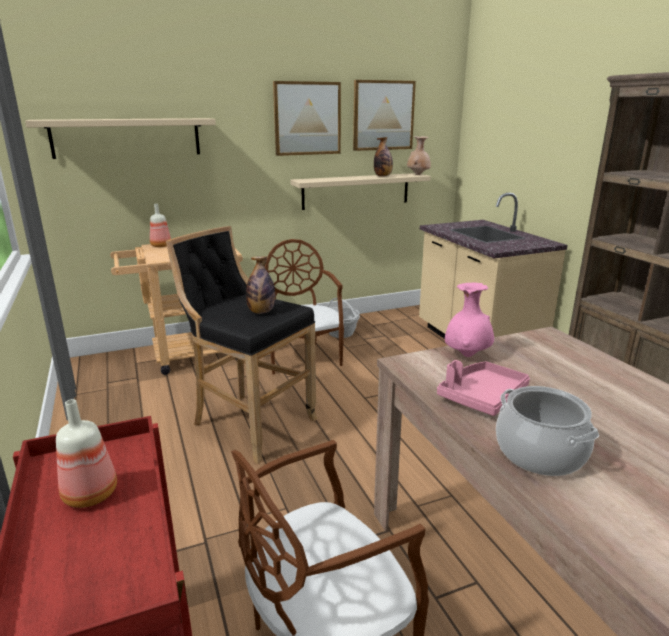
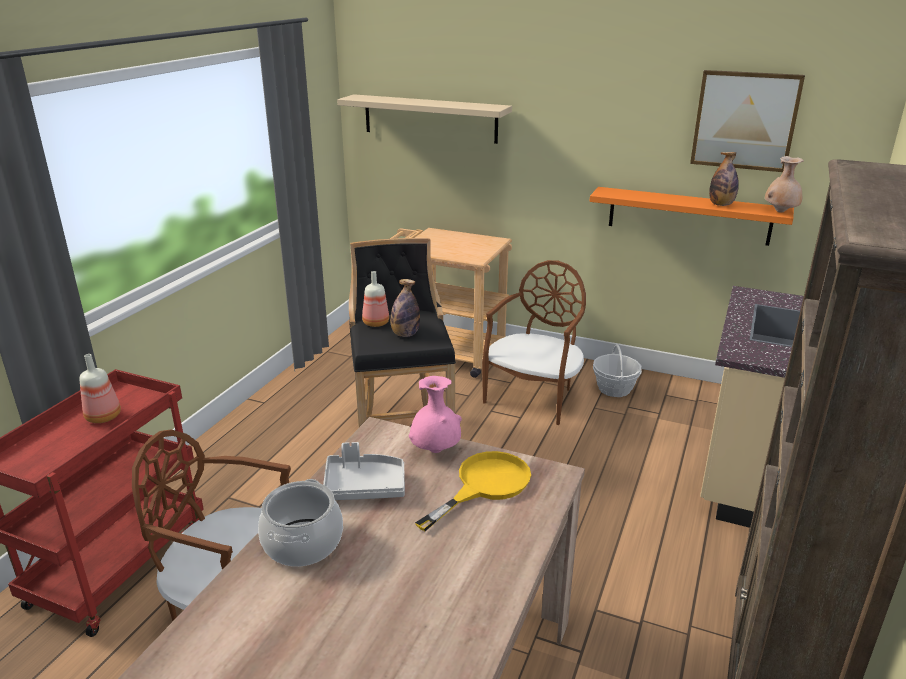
camera: 45 degrees right, 5 degrees up
(161, 246) = (438, 233): bottle -> bottle (375, 323)
(307, 118) = (629, 115): picture -> none
(356, 191) = (688, 216): beige shelf -> orange shelf
(482, 396) = (364, 486): pink tray -> grey tray
(536, 358) = (484, 485): none -> yellow frying pan

